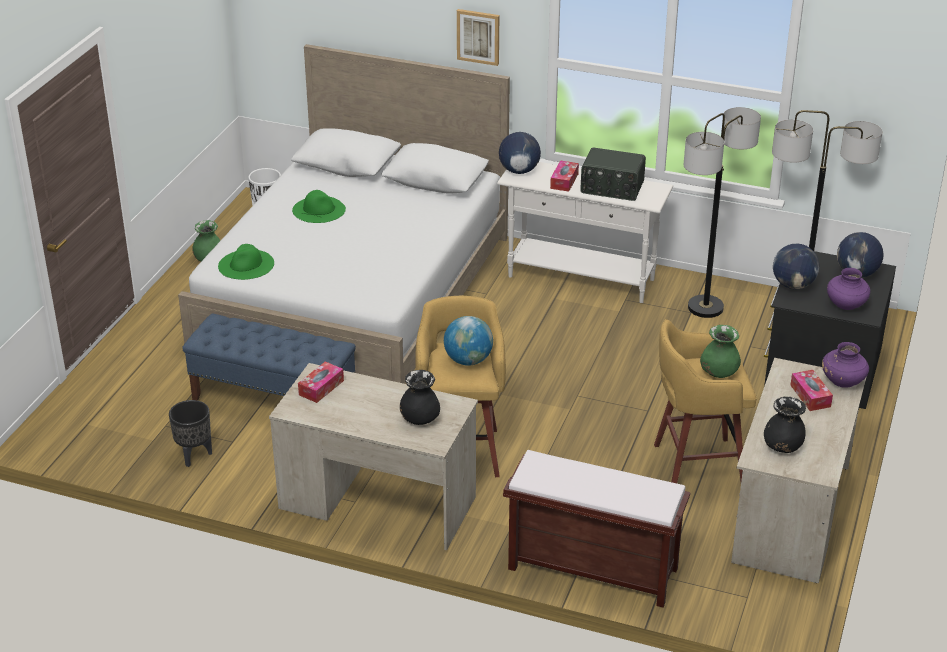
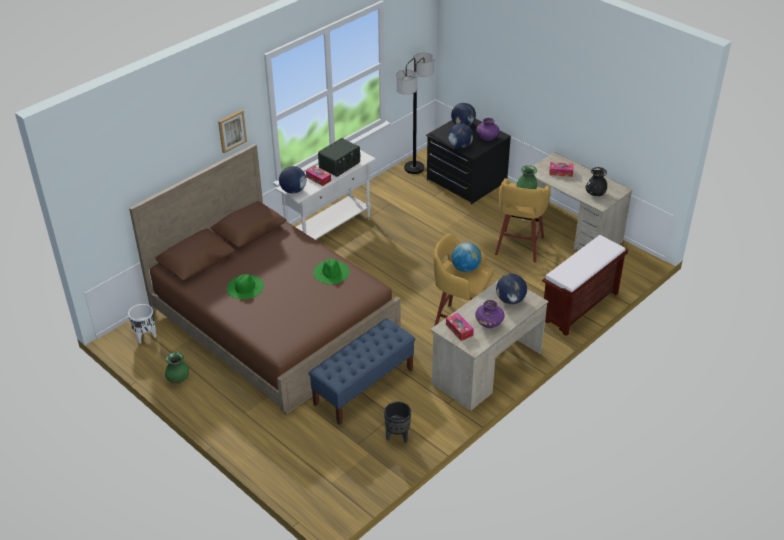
camera: 65 degrees left, 5 degrees up
(246, 264) = (287, 334): green hat -> green hat (331, 272)
(356, 293) = (274, 321): white bed -> brown bed
(420, 419) = (510, 300): black vase -> globe
(705, 307) = (390, 197): floor lamp -> none
(843, 382) = (555, 159): purple vase -> purple vase (489, 324)

